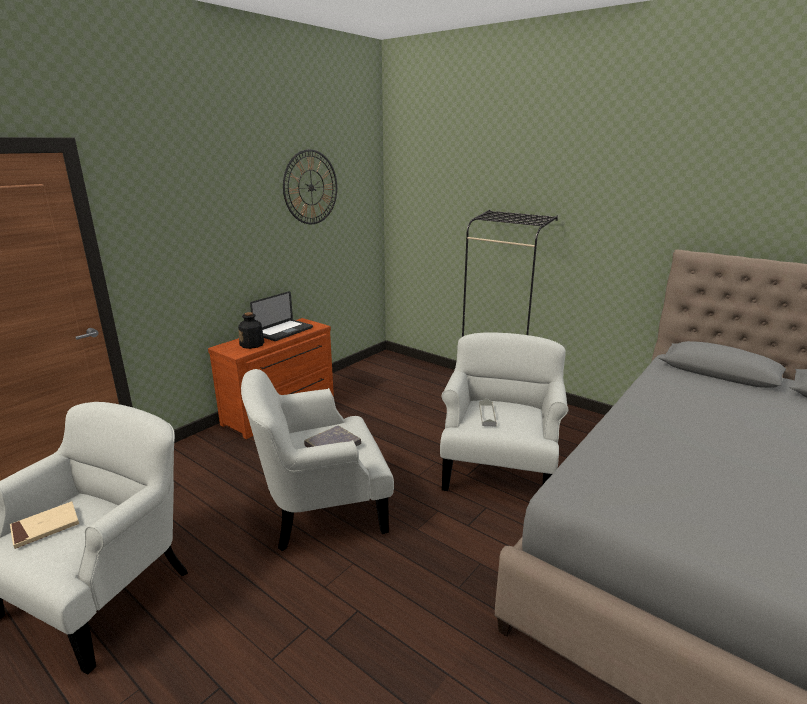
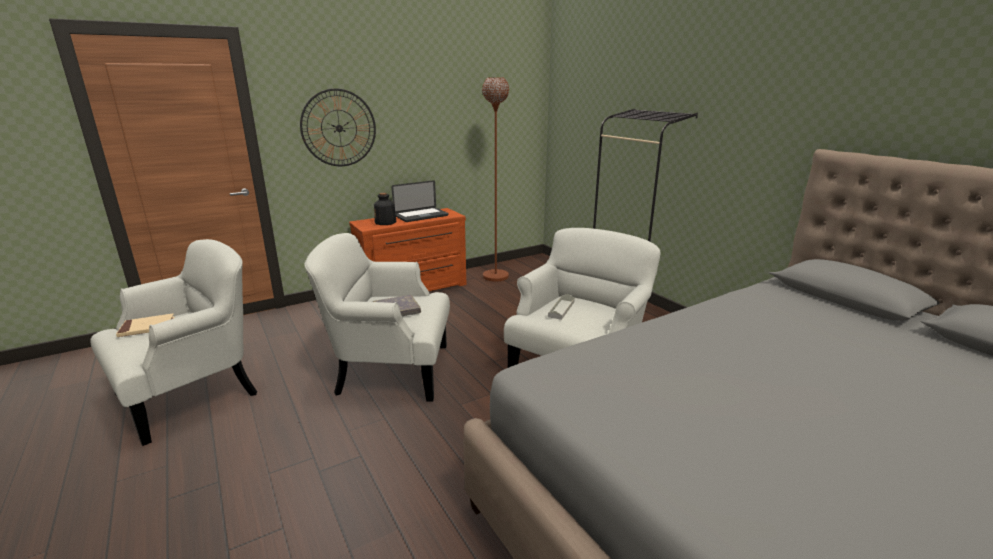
camera: 20 degrees right, 0 degrees up
(311, 187) = (464, 84): wall clock -> wall clock (339, 128)
(357, 382) = (495, 276): none -> brown floor lamp

